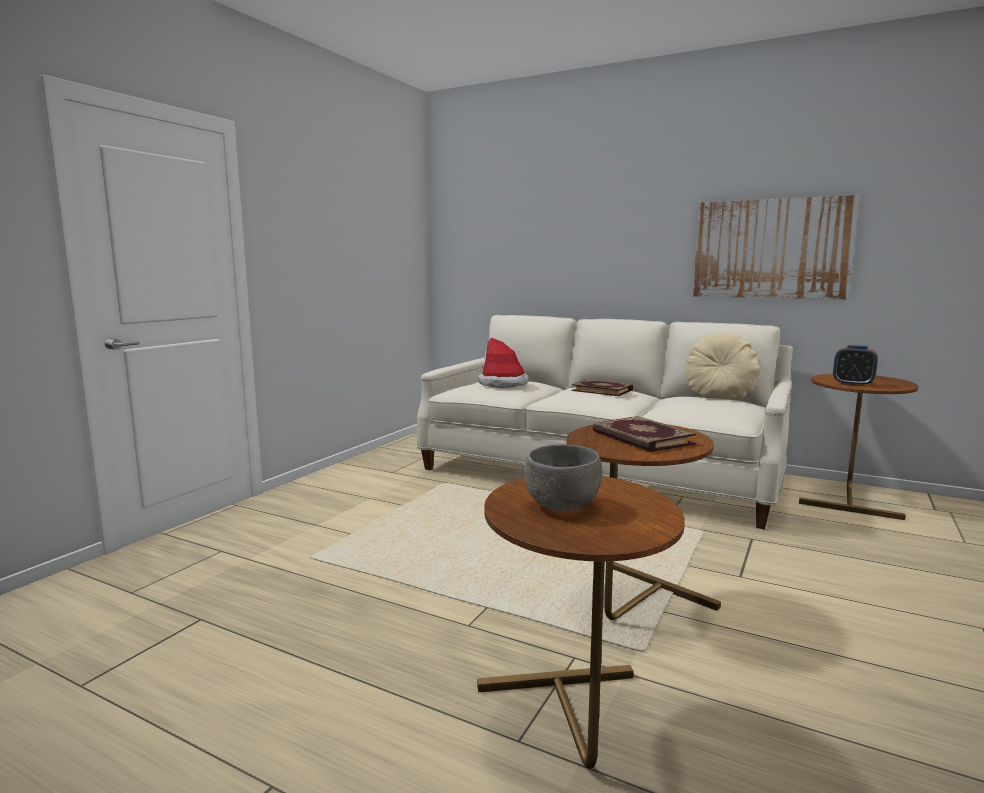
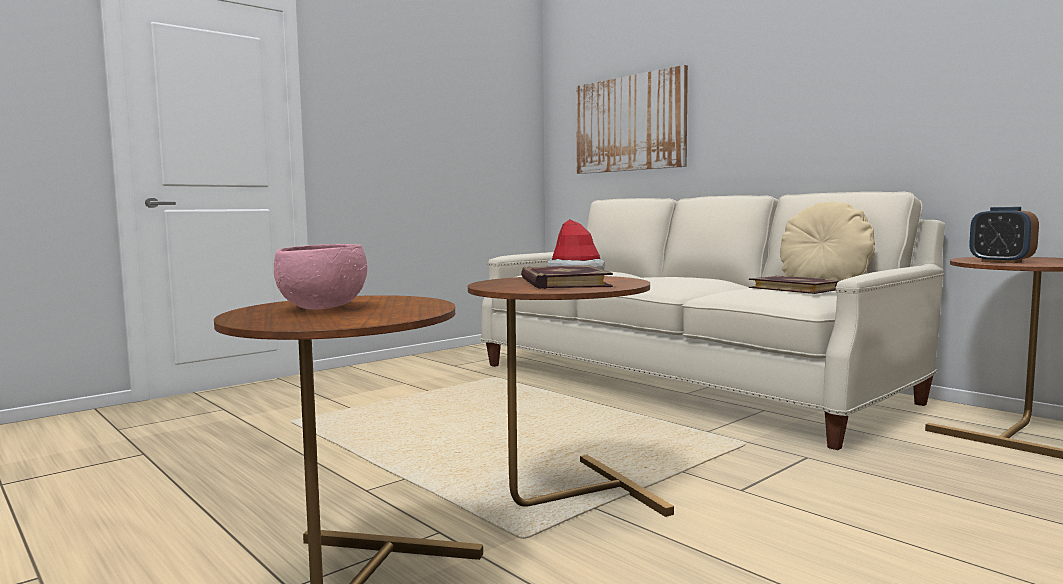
camera: 20 degrees right, 5 degrees down
(561, 506) = (322, 308): grey bowl -> pink bowl
(602, 390) = (679, 276): book -> book (796, 288)
(771, 249) = (913, 94): picture -> picture (629, 124)

